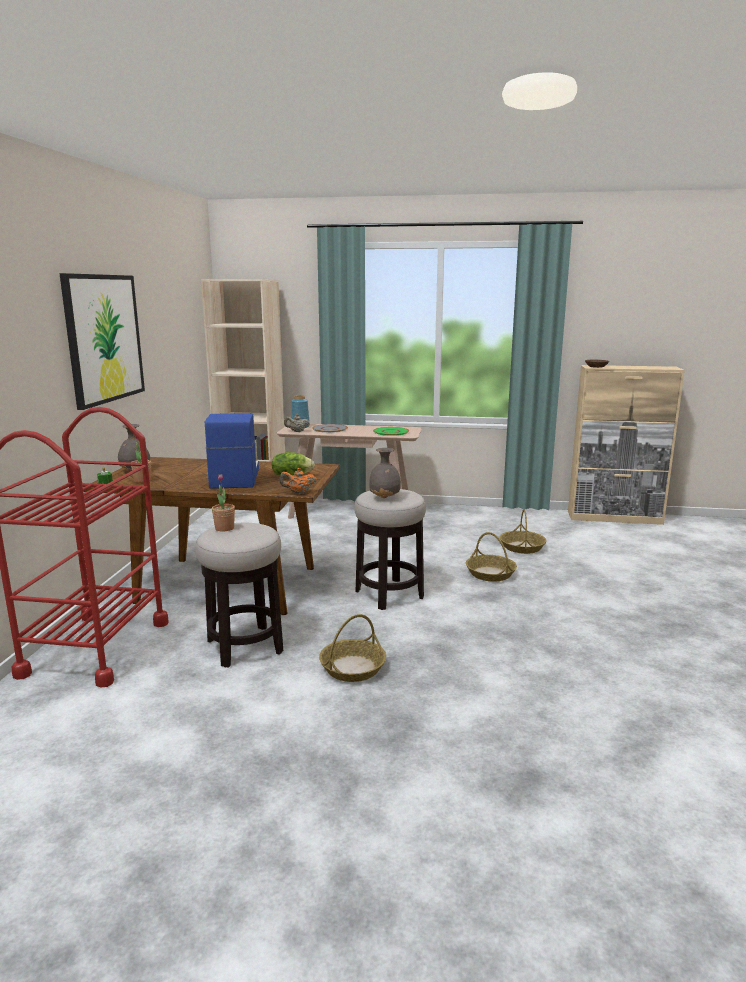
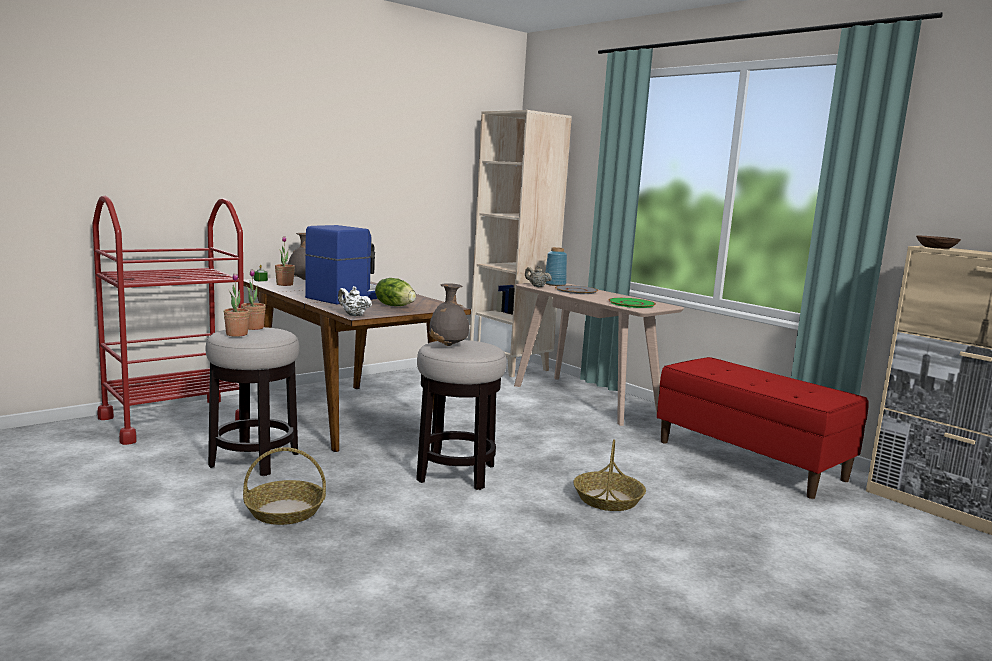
camera: 40 degrees right, 5 degrees down
(104, 338) = (304, 149): picture -> none
(235, 538) = (236, 334): none -> potted plant
(298, 493) = (353, 315): orange teapot -> white teapot
(501, 522) = (750, 460): none -> red bench
(522, 547) = (714, 492): basket -> none

